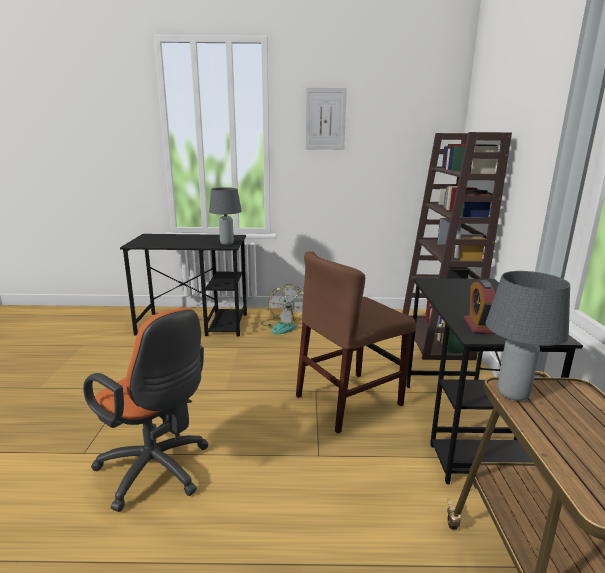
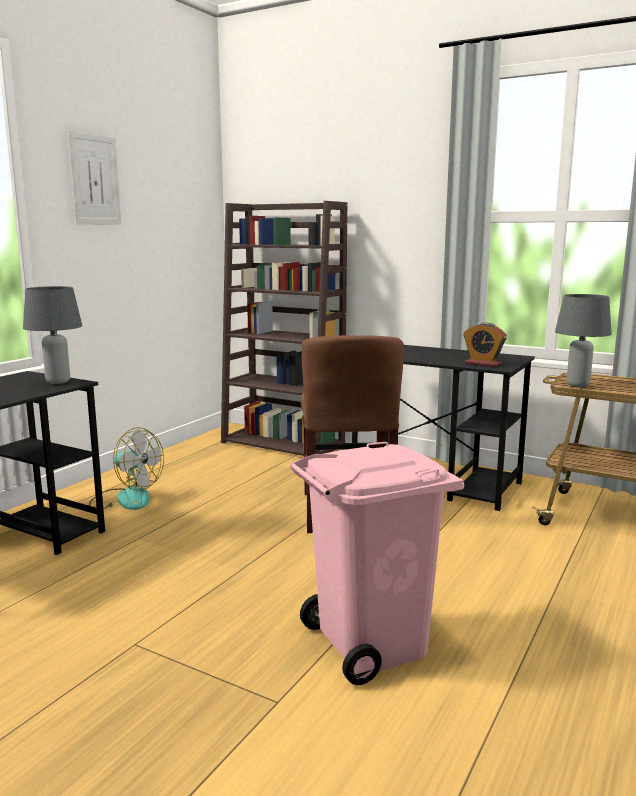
camera: 60 degrees left, 5 degrees down
(158, 471) = (373, 644): orange office chair -> pink trash can

